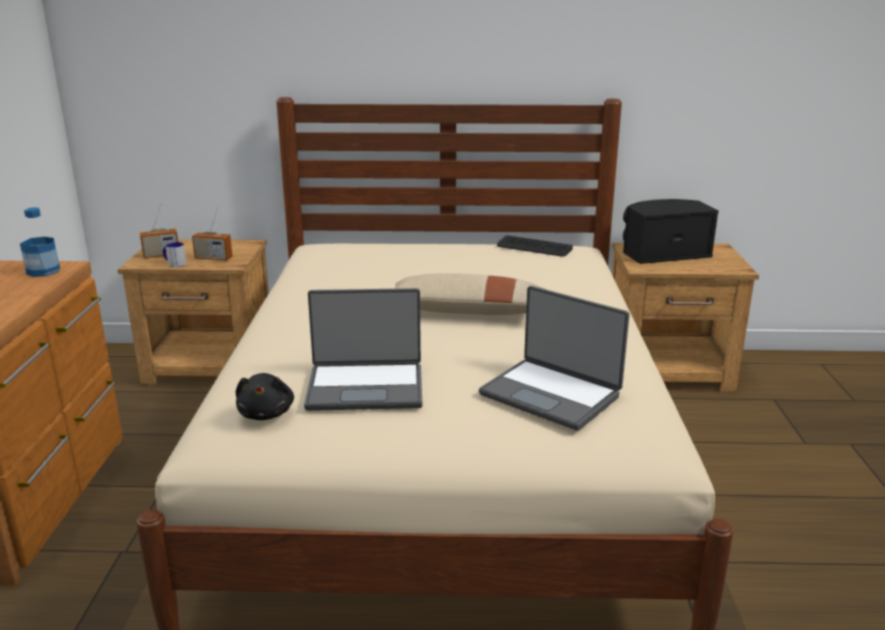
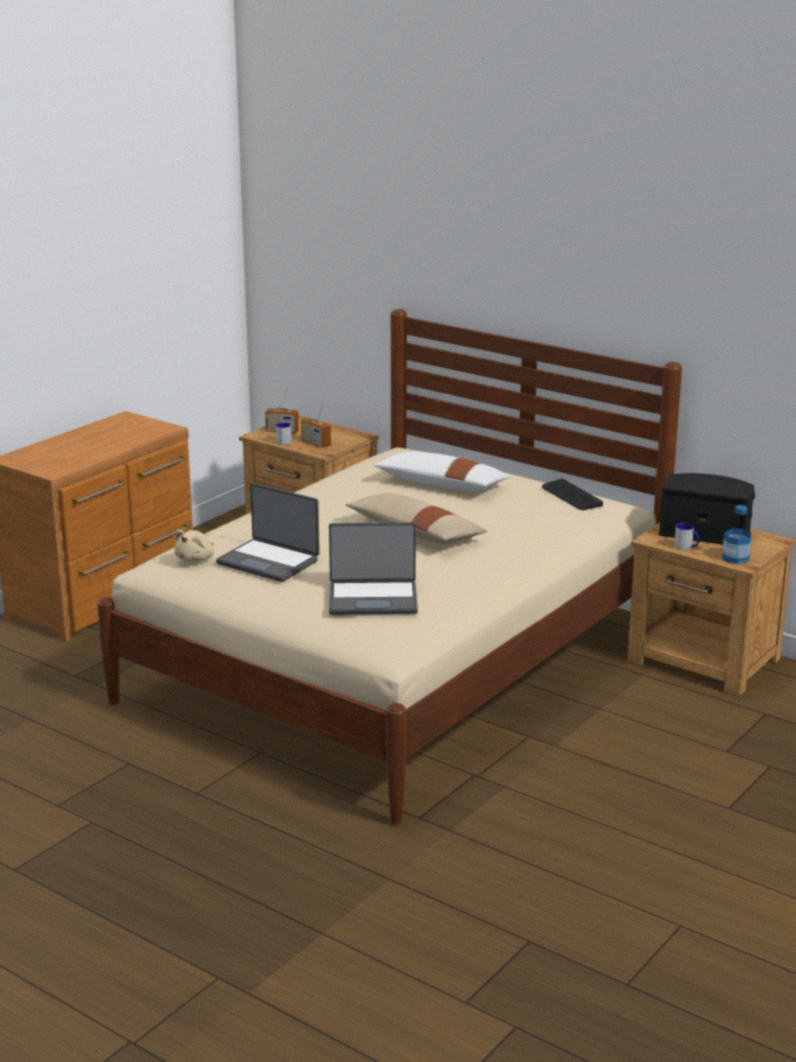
camera: 35 degrees right, 0 degrees up
(43, 271) = (152, 429): bottle -> bottle (735, 558)
(266, 413) = (196, 559): black plush toy -> beige plush toy
(411, 263) = (441, 485): none -> white pillow
(551, 394) = (373, 599): laptop -> laptop turned 75 degrees counterclockwise
(676, 267) = (686, 547): none -> mug

